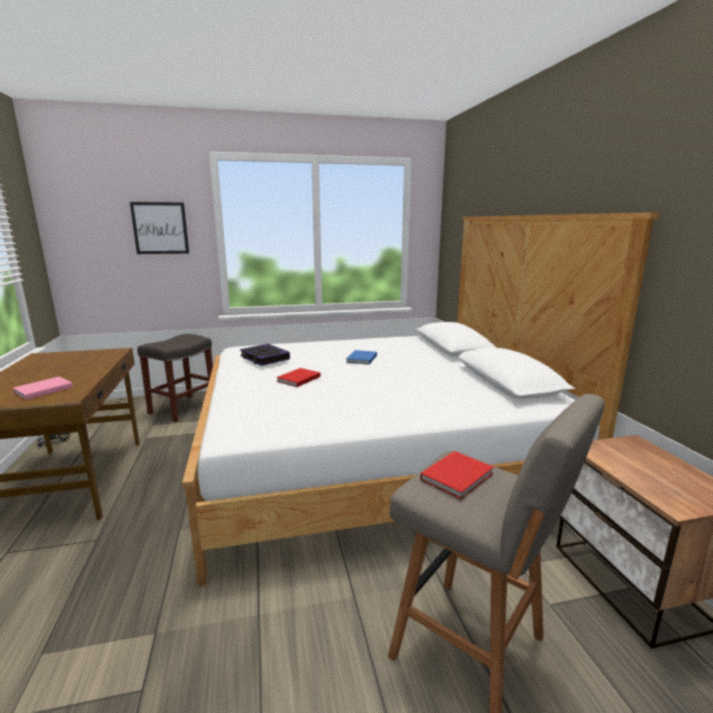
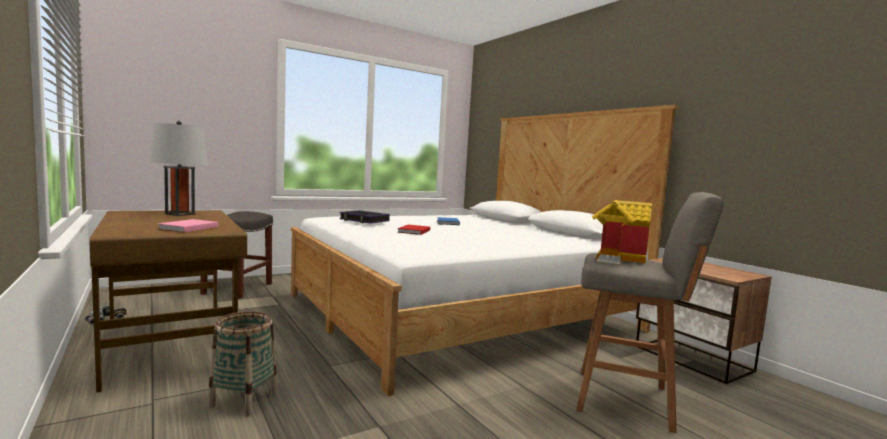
camera: 20 degrees left, 10 degrees down
(71, 566) = (243, 399): none -> basket
(80, 358) = (179, 214): none -> grey table lamp
(160, 228) = (221, 103): picture -> none
(459, 476) = (617, 258): red book -> toy house

